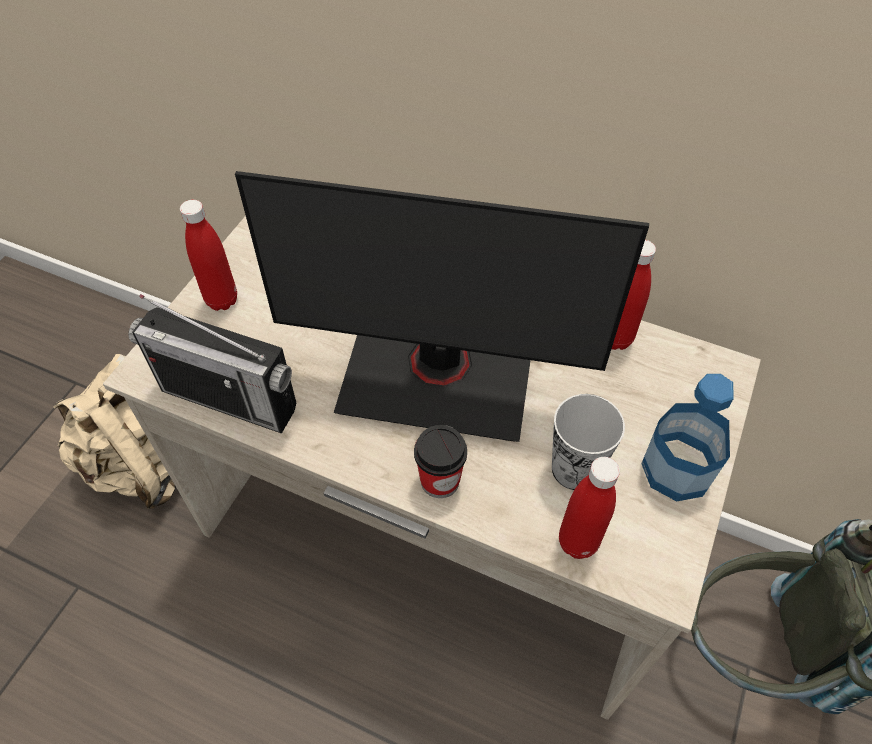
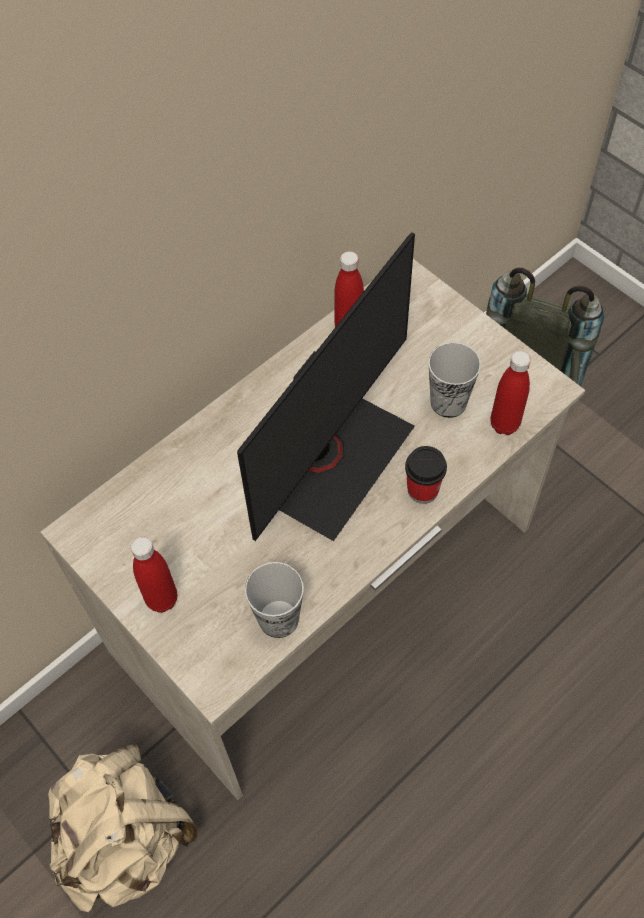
camera: 65 degrees left, 5 degrees up
(229, 398) = (278, 618): radio -> cup
(677, 469) = (473, 344): bottle -> none

